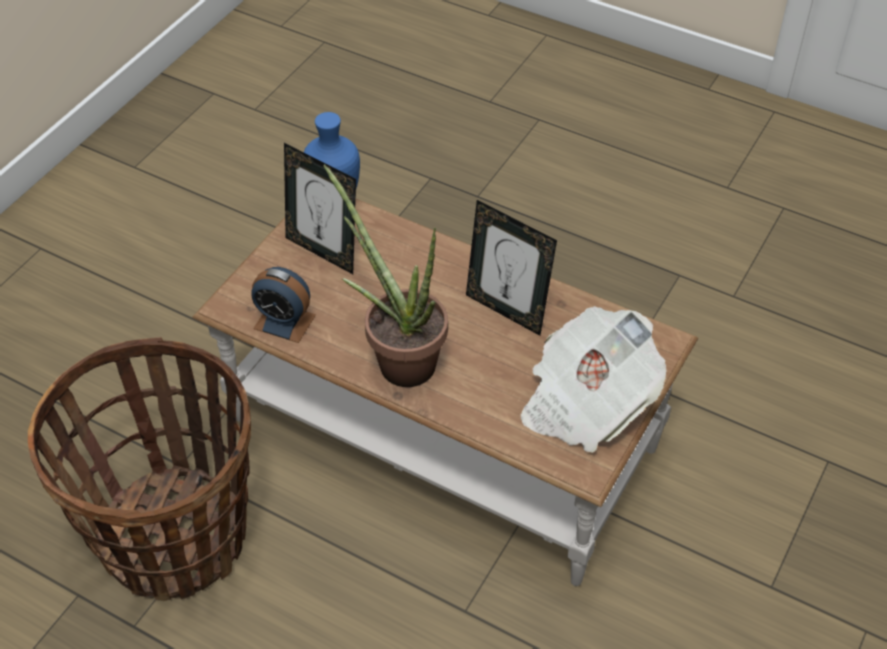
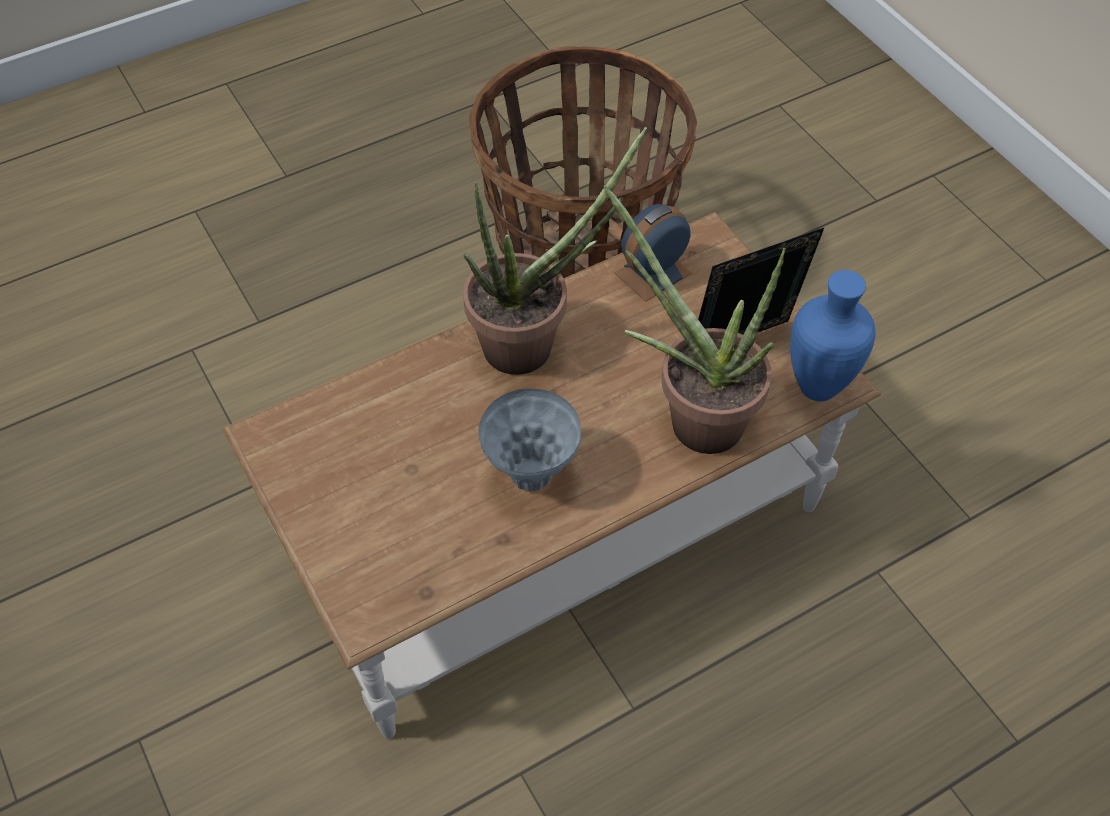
camera: 120 degrees right, 5 degrees up
(402, 254) = (692, 417): none -> potted plant
(506, 310) = (531, 477): picture frame -> grey vase
(586, 402) = (346, 481): newspaper -> none

